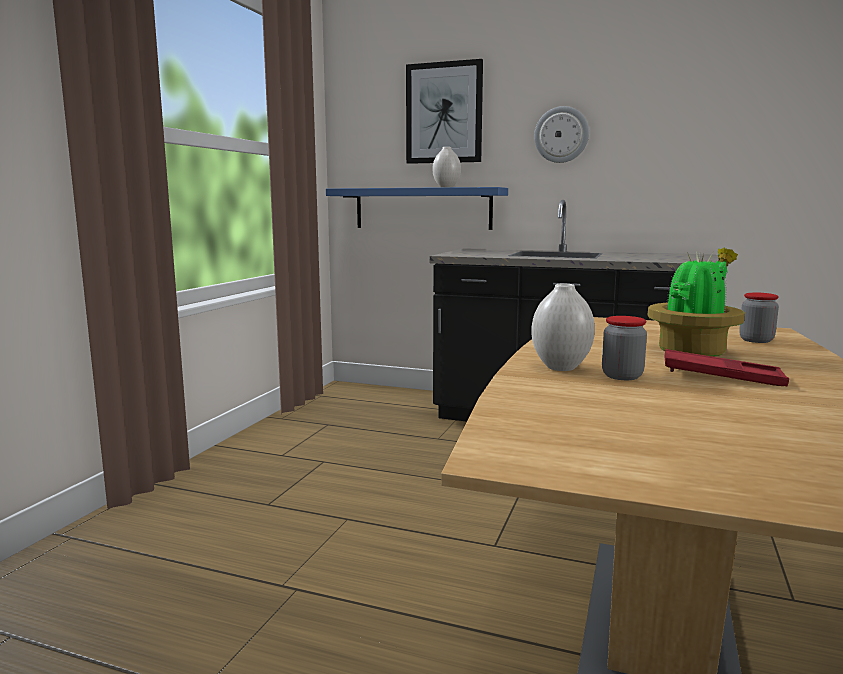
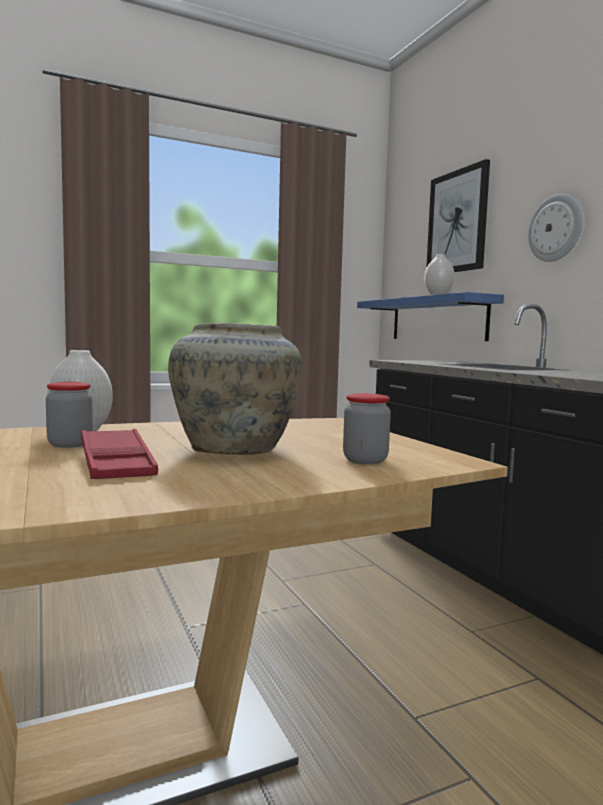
camera: 45 degrees right, 5 degrees down
(693, 351) = (236, 450): potted plant -> beige vase

